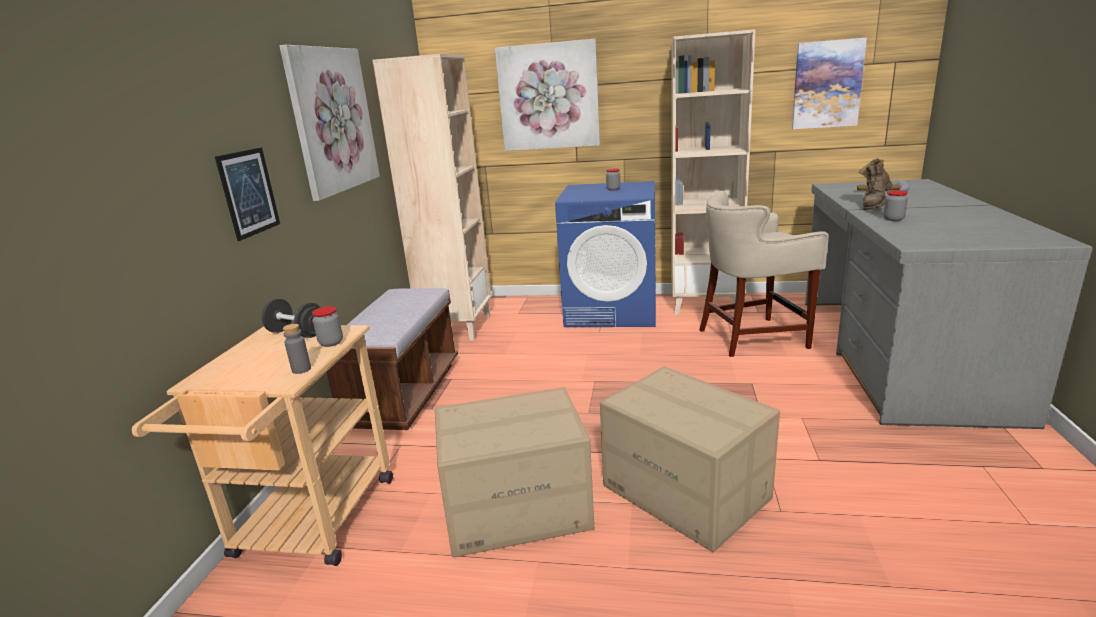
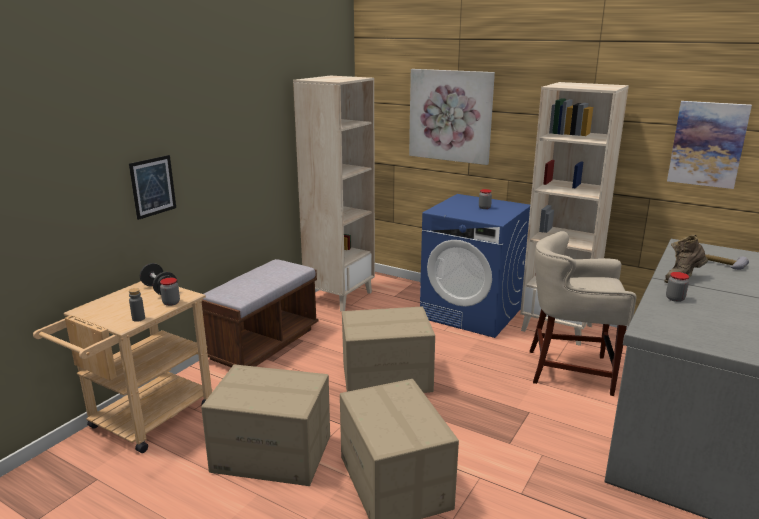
camera: 20 degrees right, 0 degrees up
(333, 120) = (243, 130): picture -> none
(580, 391) = (386, 378): none -> cardboard box

